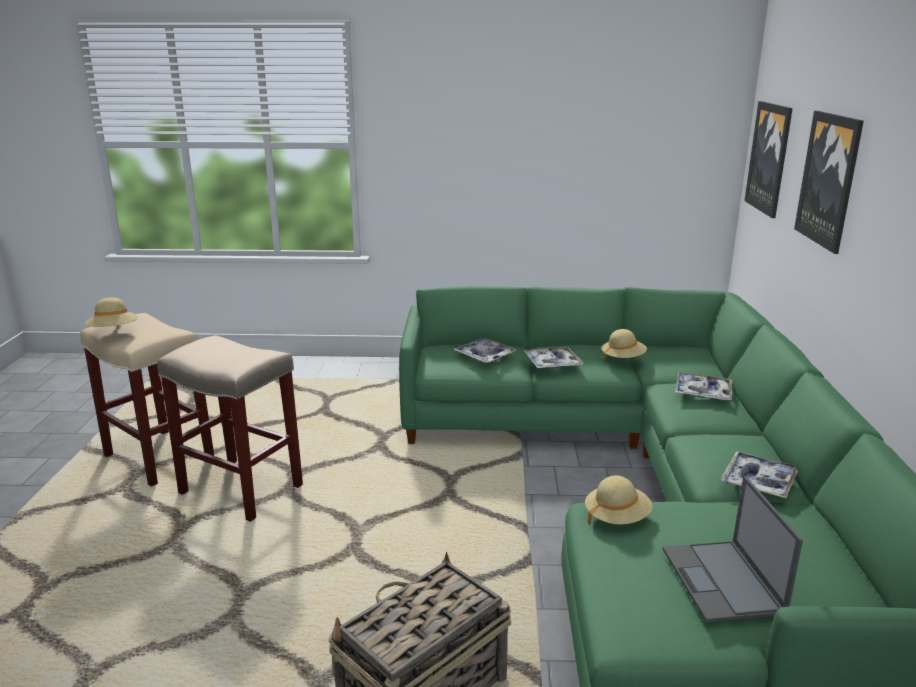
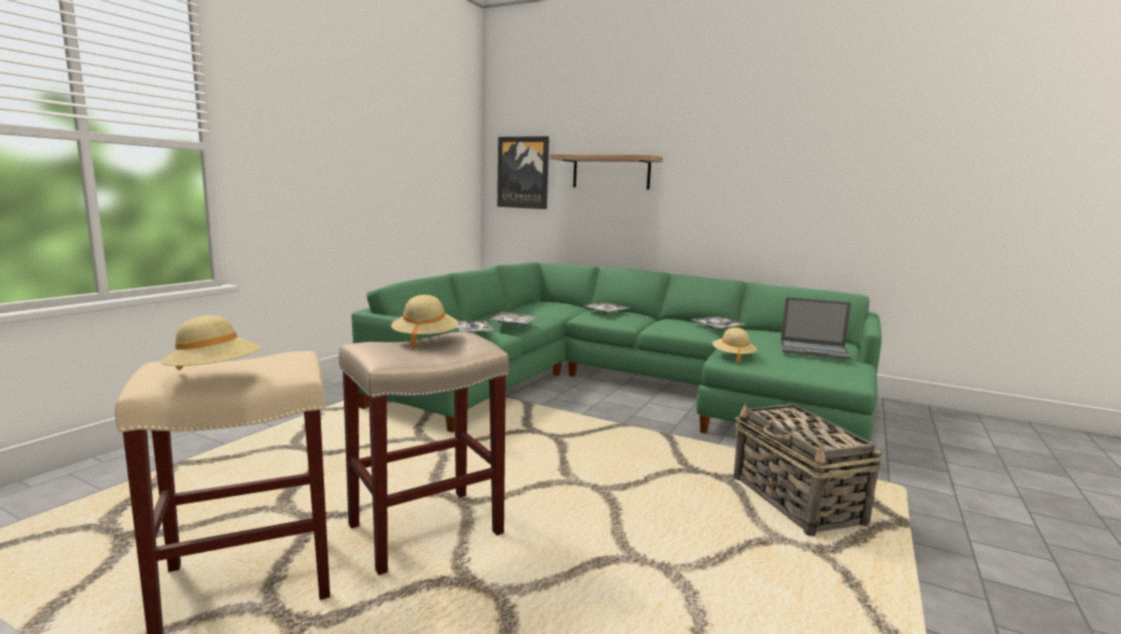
camera: 65 degrees left, 10 degrees down
(623, 358) = (532, 312): beige hat -> beige hat (425, 340)
(829, 180) = (611, 172): picture -> shelf

